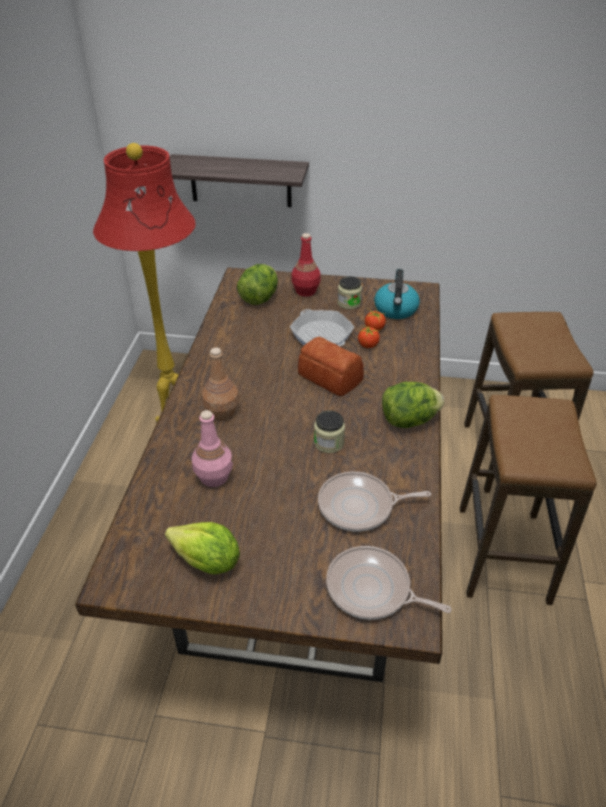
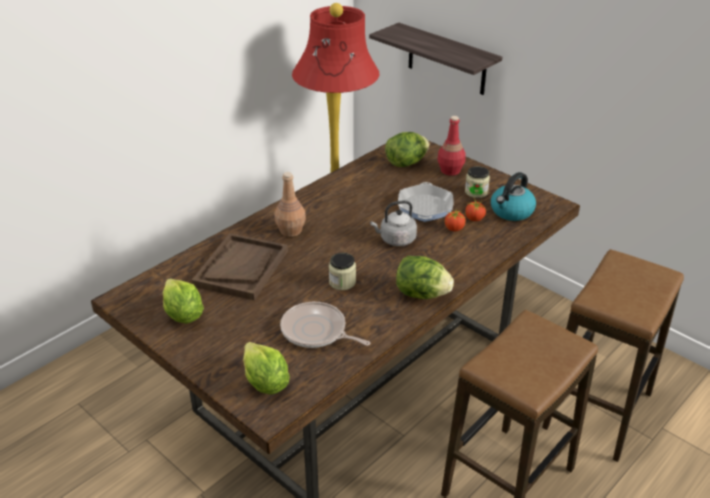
camera: 35 degrees right, 5 degrees down
(214, 476) = (241, 268): pink bottle -> brown tray
(330, 378) = (395, 240): bread -> grey kettle
(372, 589) = (265, 383): frying pan -> lettuce

